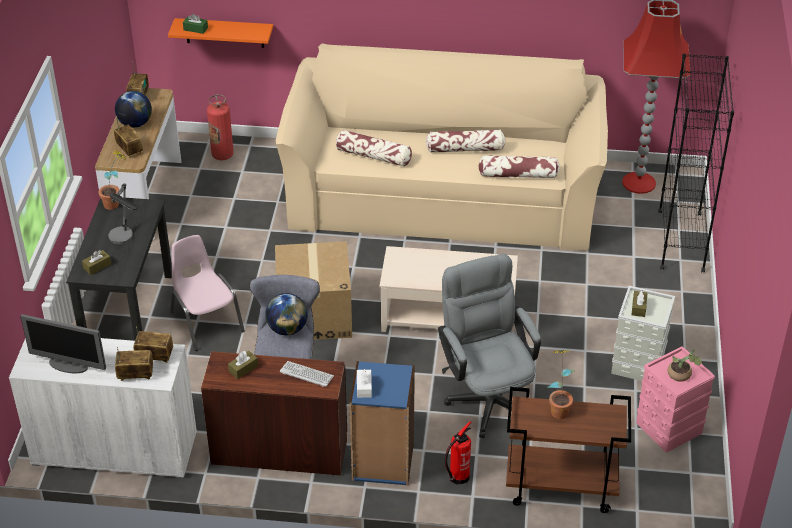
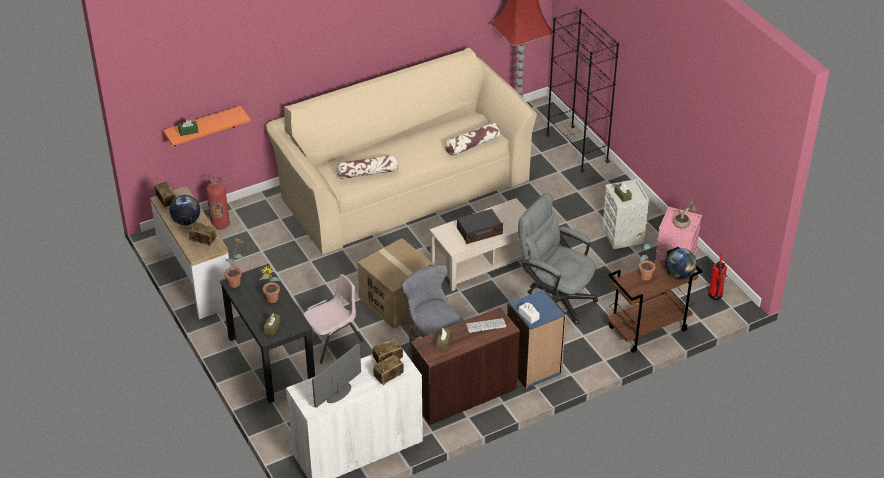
camera: 35 degrees left, 0 degrees up
(68, 365) = (338, 393): monitor -> monitor turned 150 degrees clockwise
(125, 240) = (271, 301): table lamp -> potted plant
(206, 321) = (331, 340): pink chair -> pink chair turned 120 degrees clockwise
(287, 329) = (434, 307): globe -> globe (679, 275)
(437, 273) = (479, 231): none -> radio
(457, 478) = (585, 354): fire extinguisher -> fire extinguisher (714, 296)
(465, 149) = (423, 142): pillow -> none

